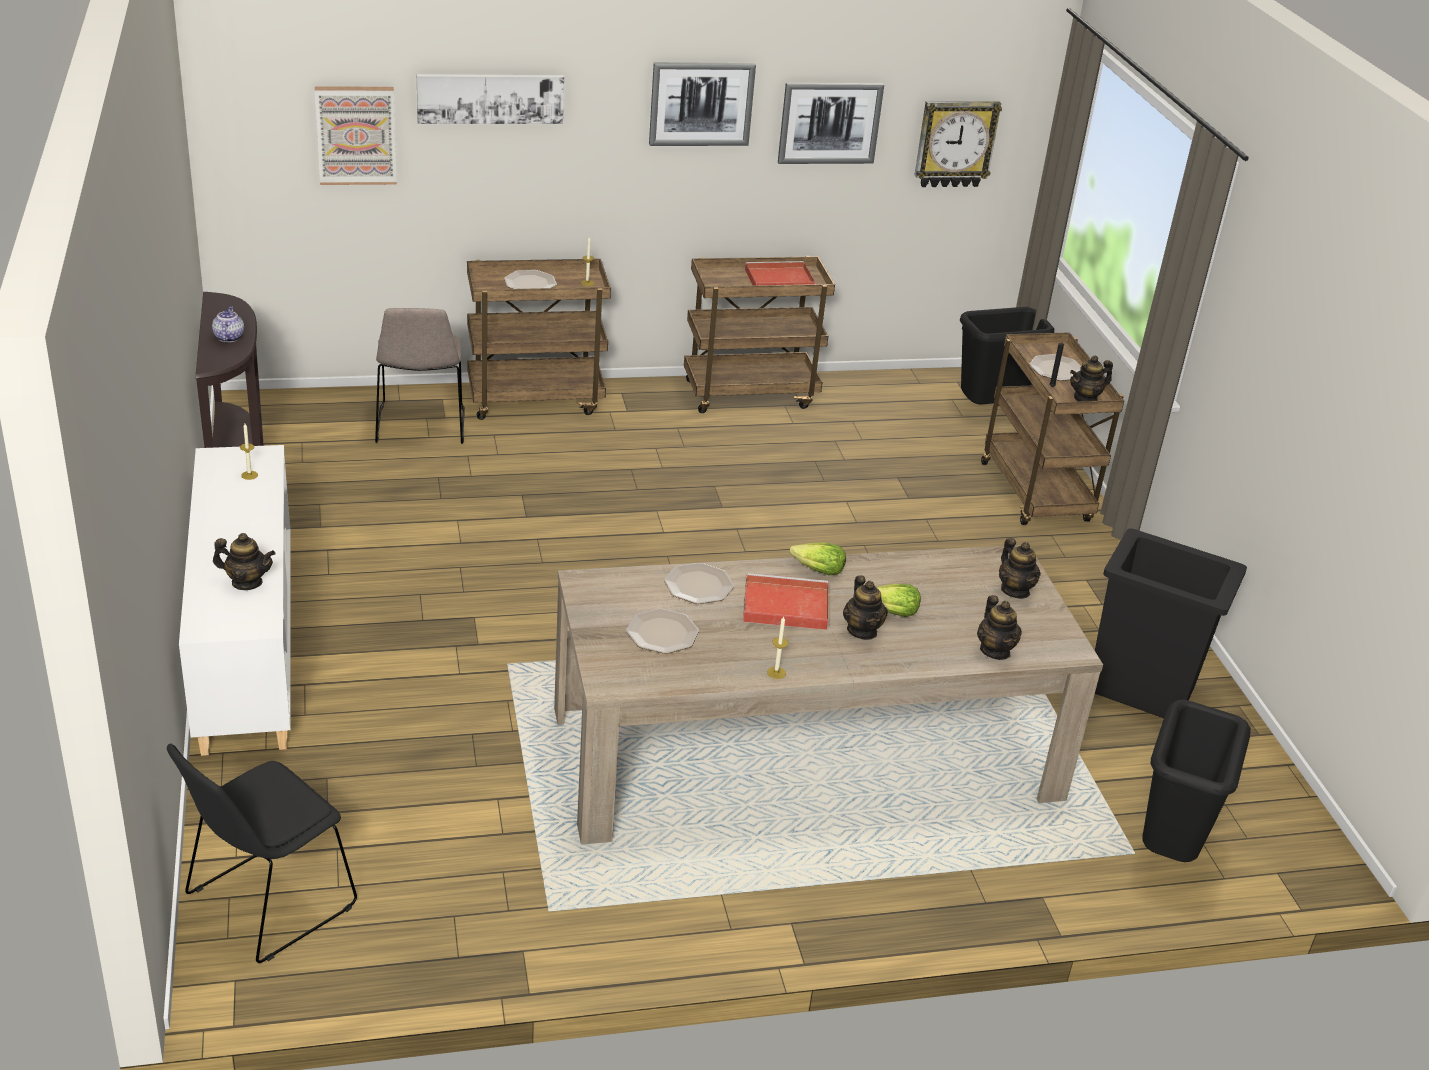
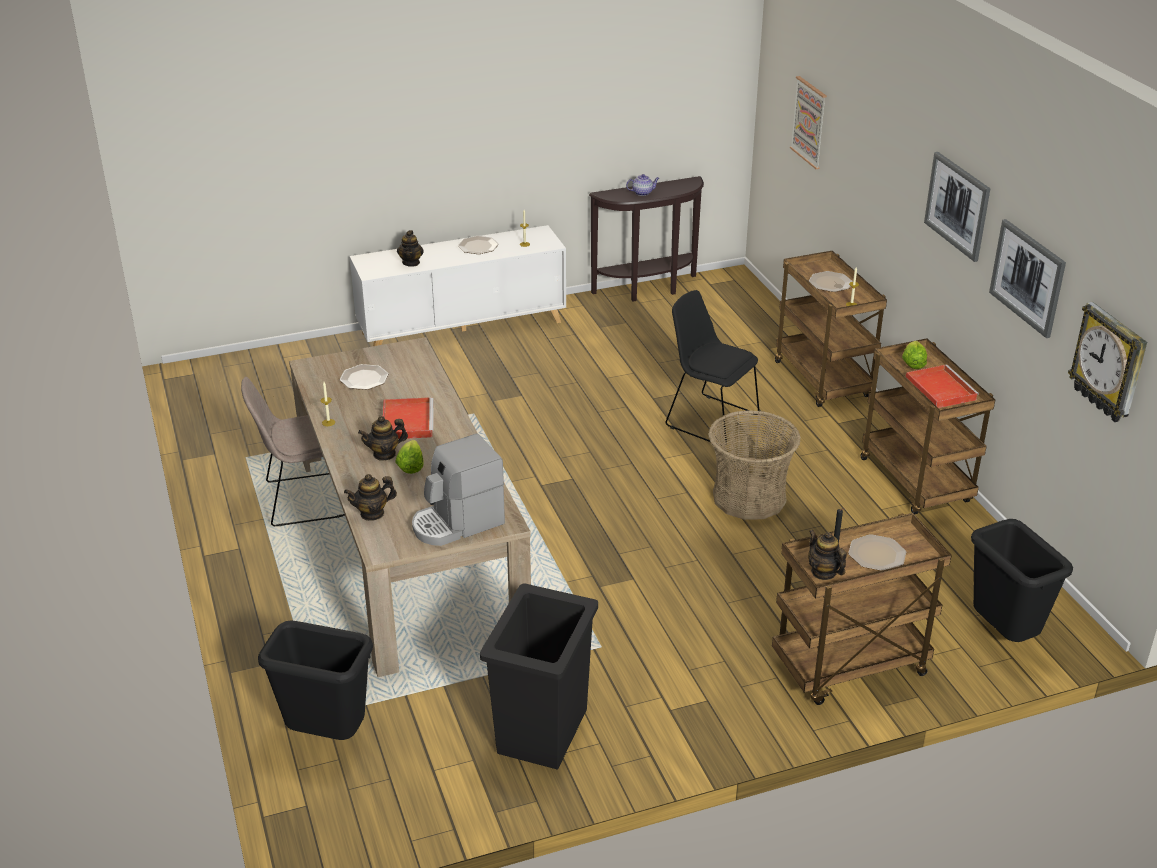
camera: 85 degrees right, 0 degrees up
(266, 903) = (248, 372): black chair -> black chair (709, 419)
(420, 427) = (748, 341): beige chair -> beige chair (302, 500)
(490, 98) = (862, 131): picture -> none
(699, 585) = (422, 387): plate -> plate (477, 246)
(756, 492) = (749, 498): none -> basket
(818, 570) = (456, 432): lettuce -> lettuce (913, 363)
(1015, 590) = (457, 523): teapot -> coffee machine

